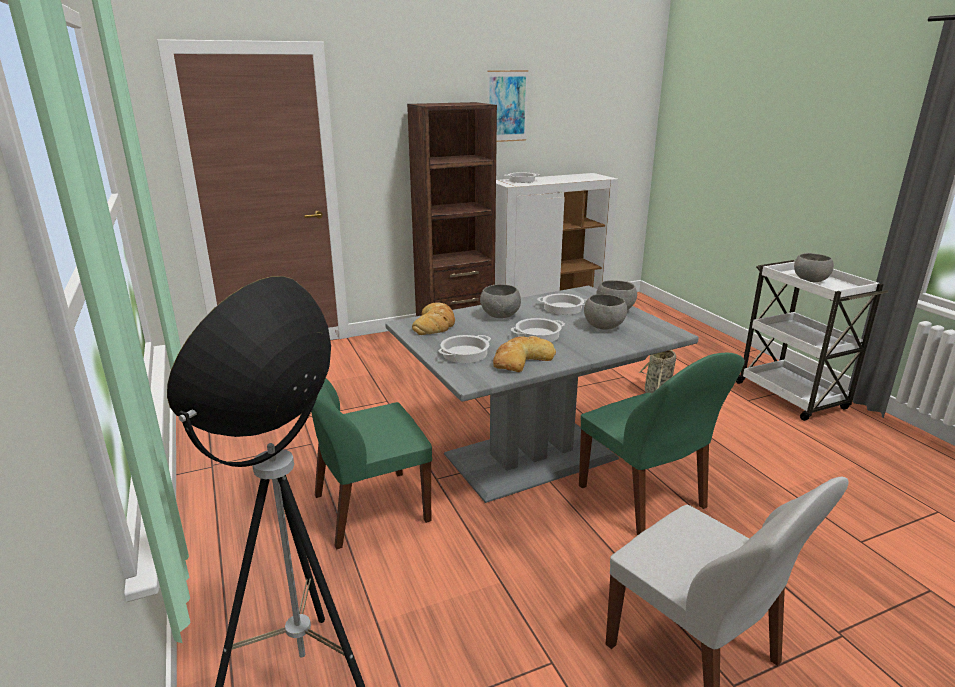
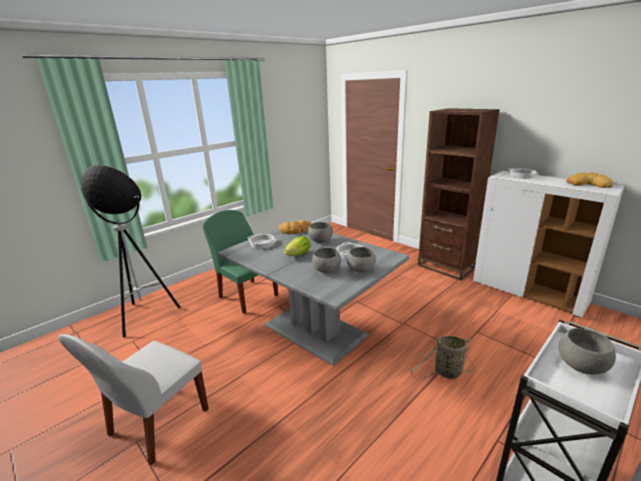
camera: 70 degrees right, 0 degrees up
(507, 106) = (530, 113): picture -> none
(521, 360) = (260, 257): bread -> bread (588, 184)
(538, 335) = (298, 255): cooking pot -> lettuce
(643, 499) = (292, 384): green chair -> none

